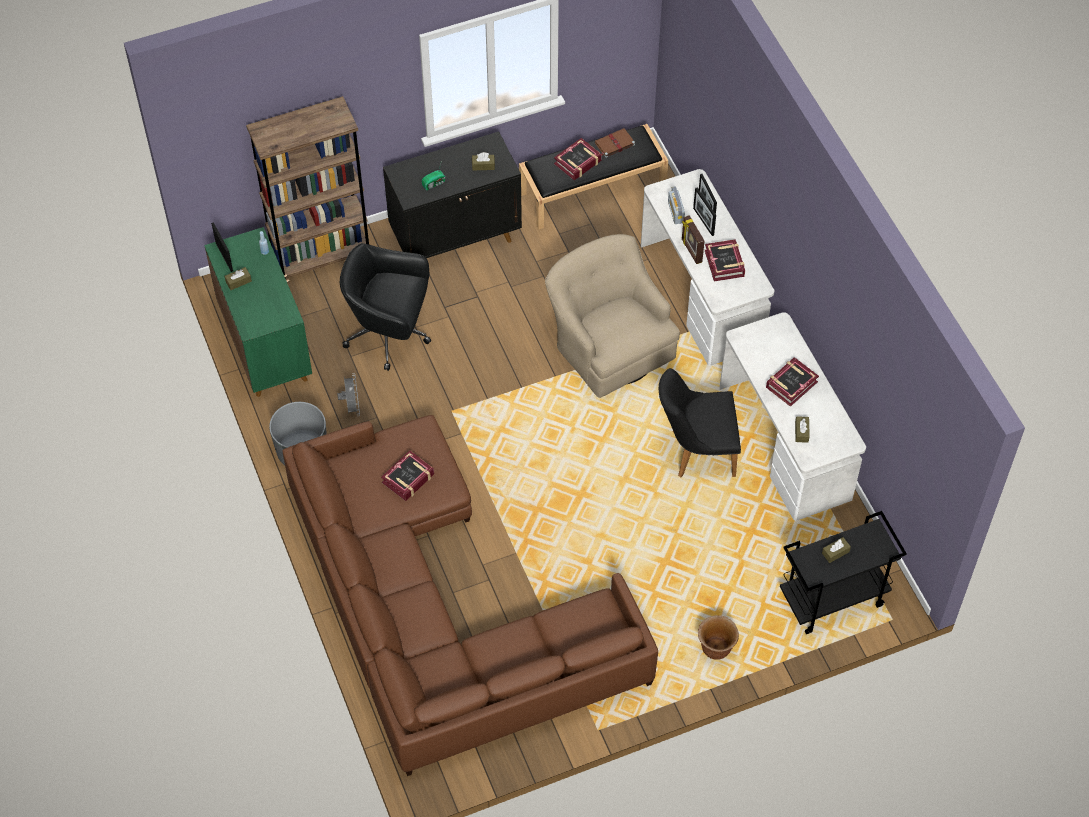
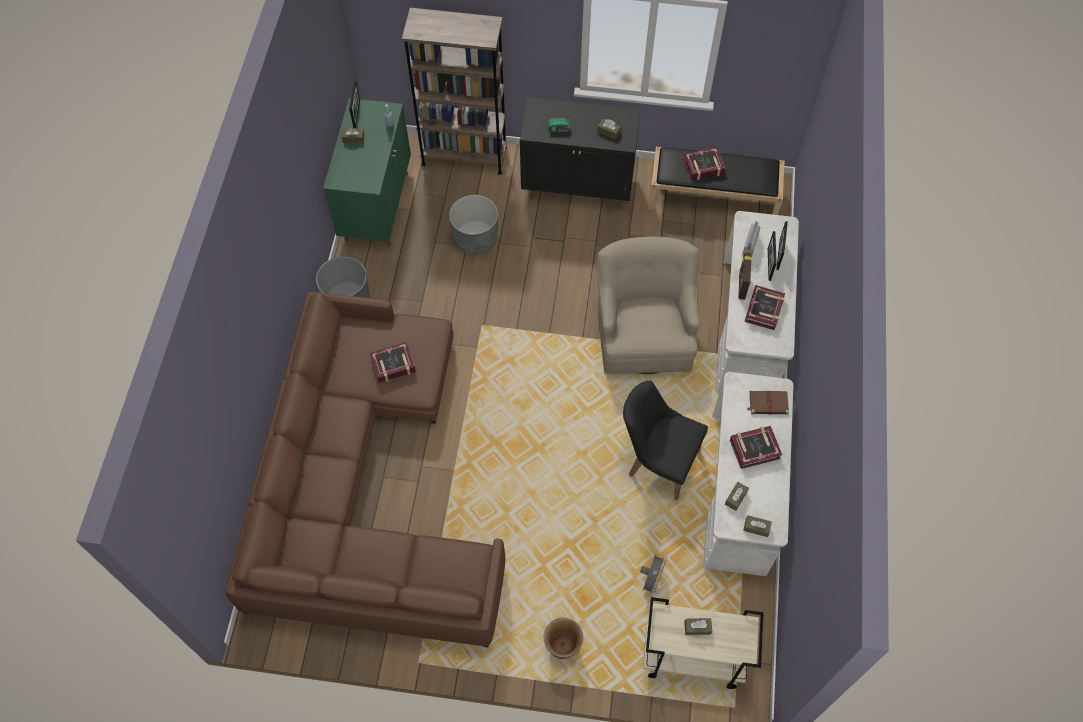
camera: 30 degrees right, 5 degrees up
(351, 407) = (408, 283): grey fan -> grey fan (651, 580)
(389, 334) = (475, 239): black office chair -> grey planter
(614, 144) = (743, 165): brown book -> brown book (767, 403)
(832, 600) = (691, 658): black cart -> beige cart
(834, 447) = (756, 528): none -> brown tissue box

